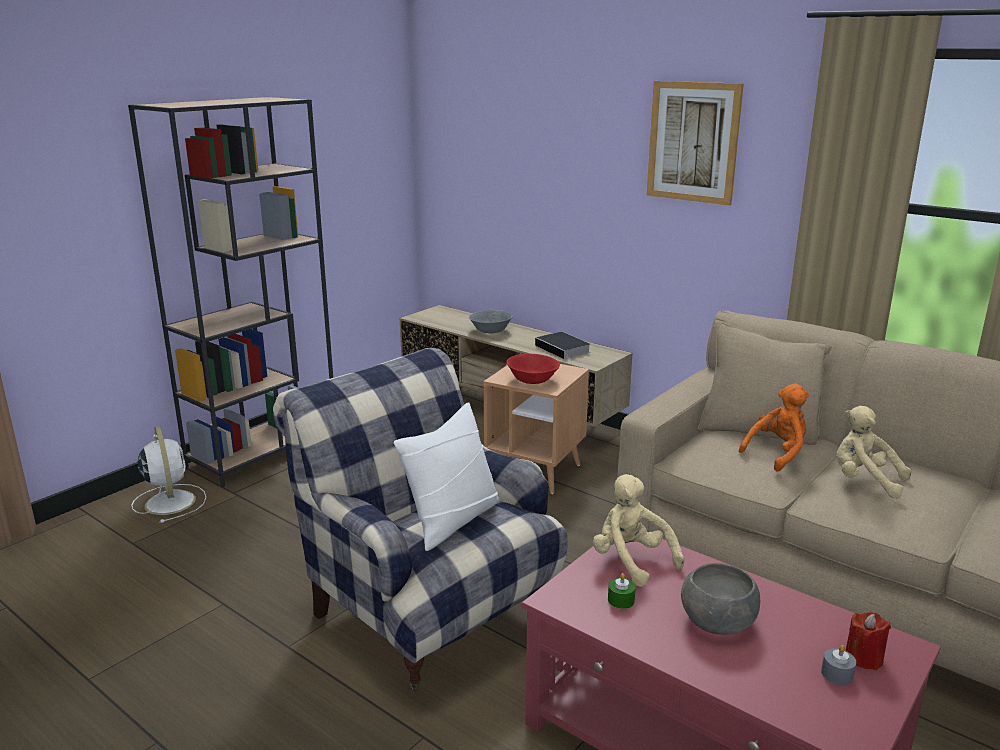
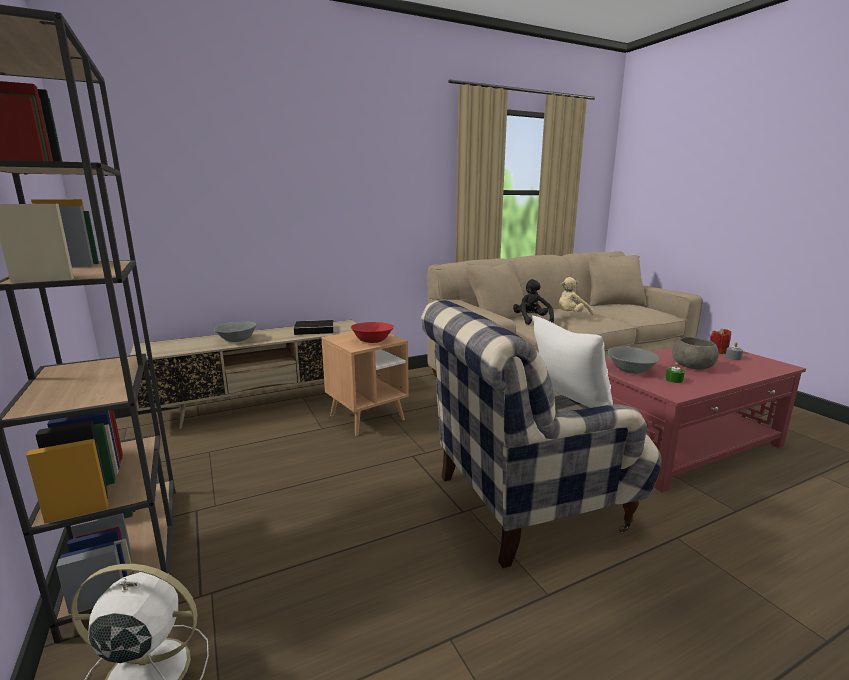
camera: 65 degrees left, 5 degrees down
(631, 561) = (630, 370): beige plush toy -> grey bowl
(693, 142) = (377, 162): picture -> none
(777, 453) = (531, 320): orange plush toy -> black plush toy

